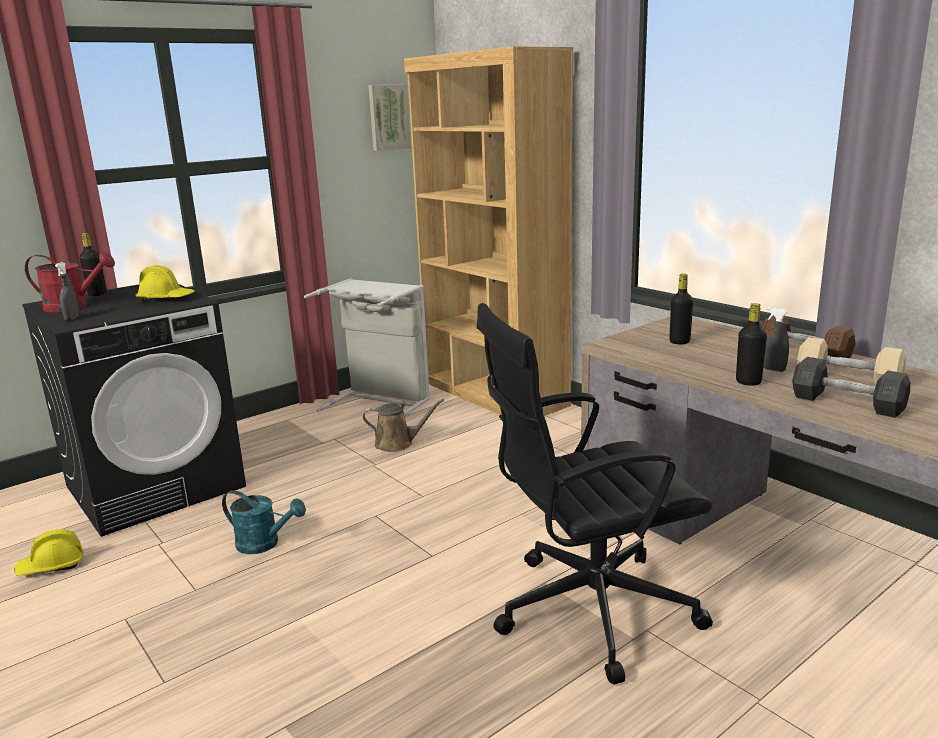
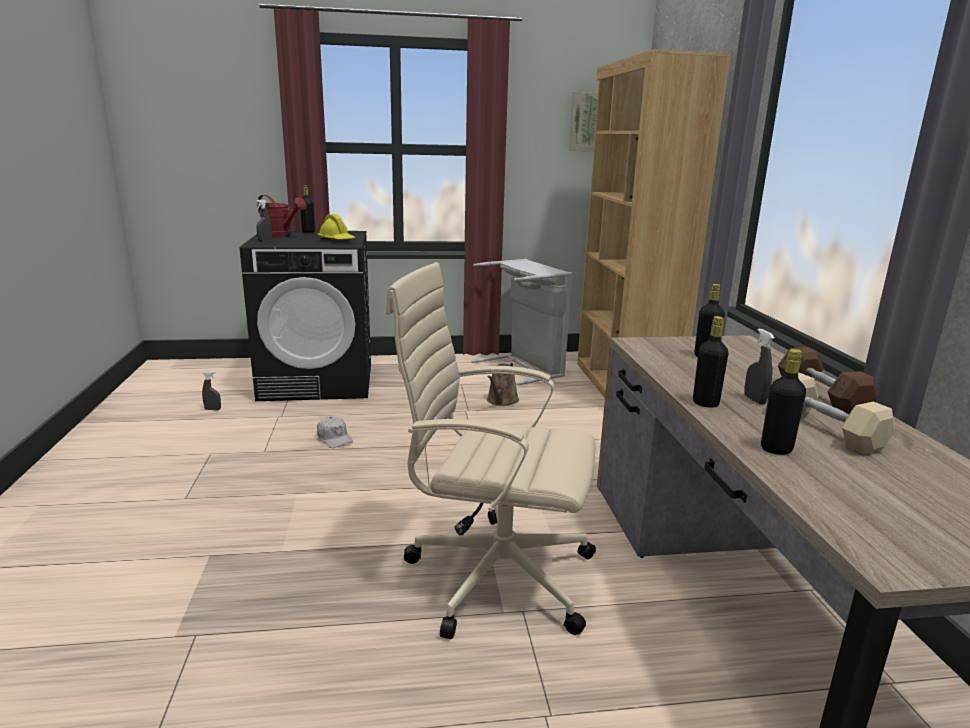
camera: 30 degrees right, 0 degrees up
(51, 566) = (213, 409): yellow hard hat -> grey spray bottle
(264, 544) = (334, 438): turquoise watering can -> white cap
(398, 444) = (501, 401): brown watering can -> brown watering can turned 75 degrees clockwise
(589, 610) = (494, 574): black office chair -> beige office chair
(847, 403) = (776, 449): grey dumbbell -> black bottle

